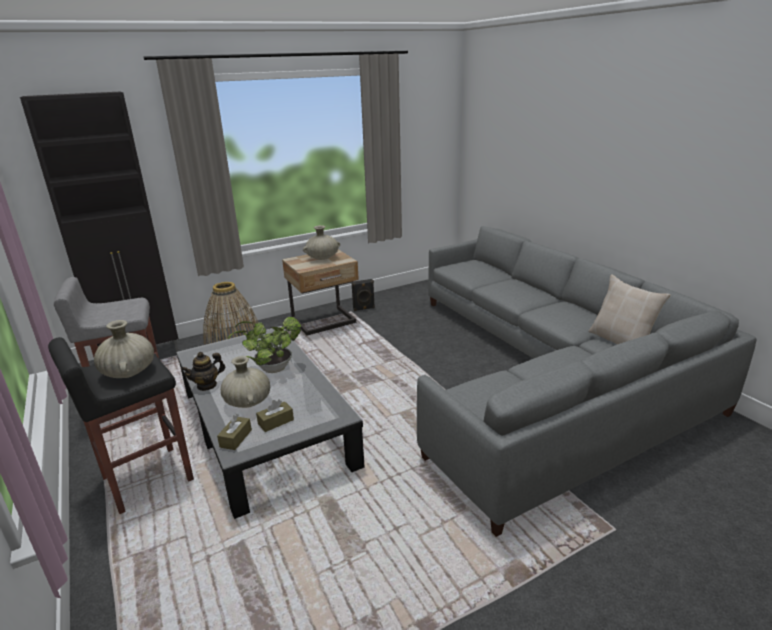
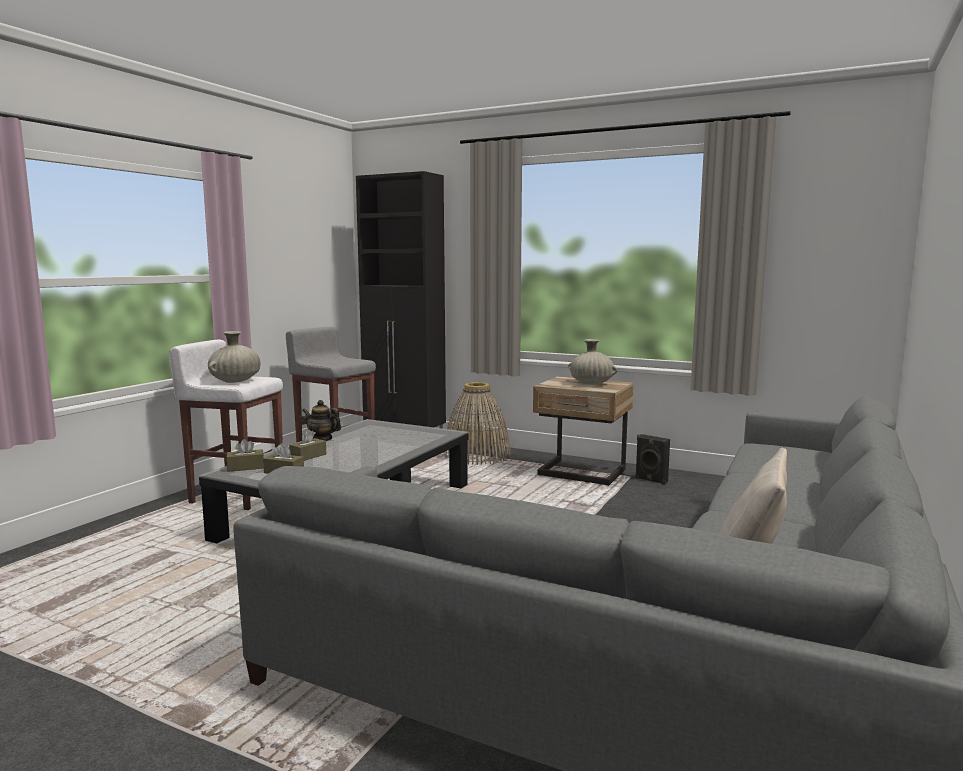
camera: 55 degrees right, 15 degrees down
(146, 479) = (237, 496): black stool -> white stool
(248, 402) = (308, 456): beige vase -> brown tissue box
(271, 369) = (376, 449): potted plant -> none

